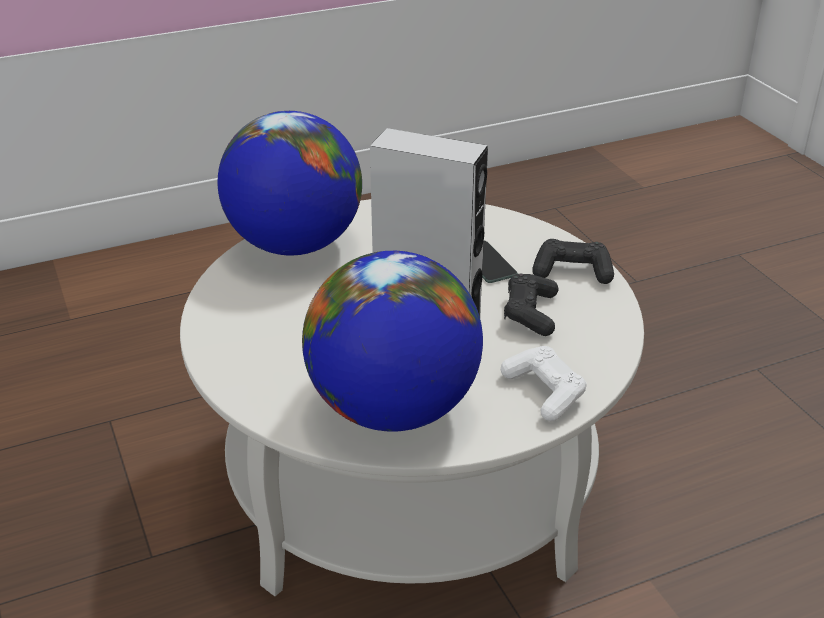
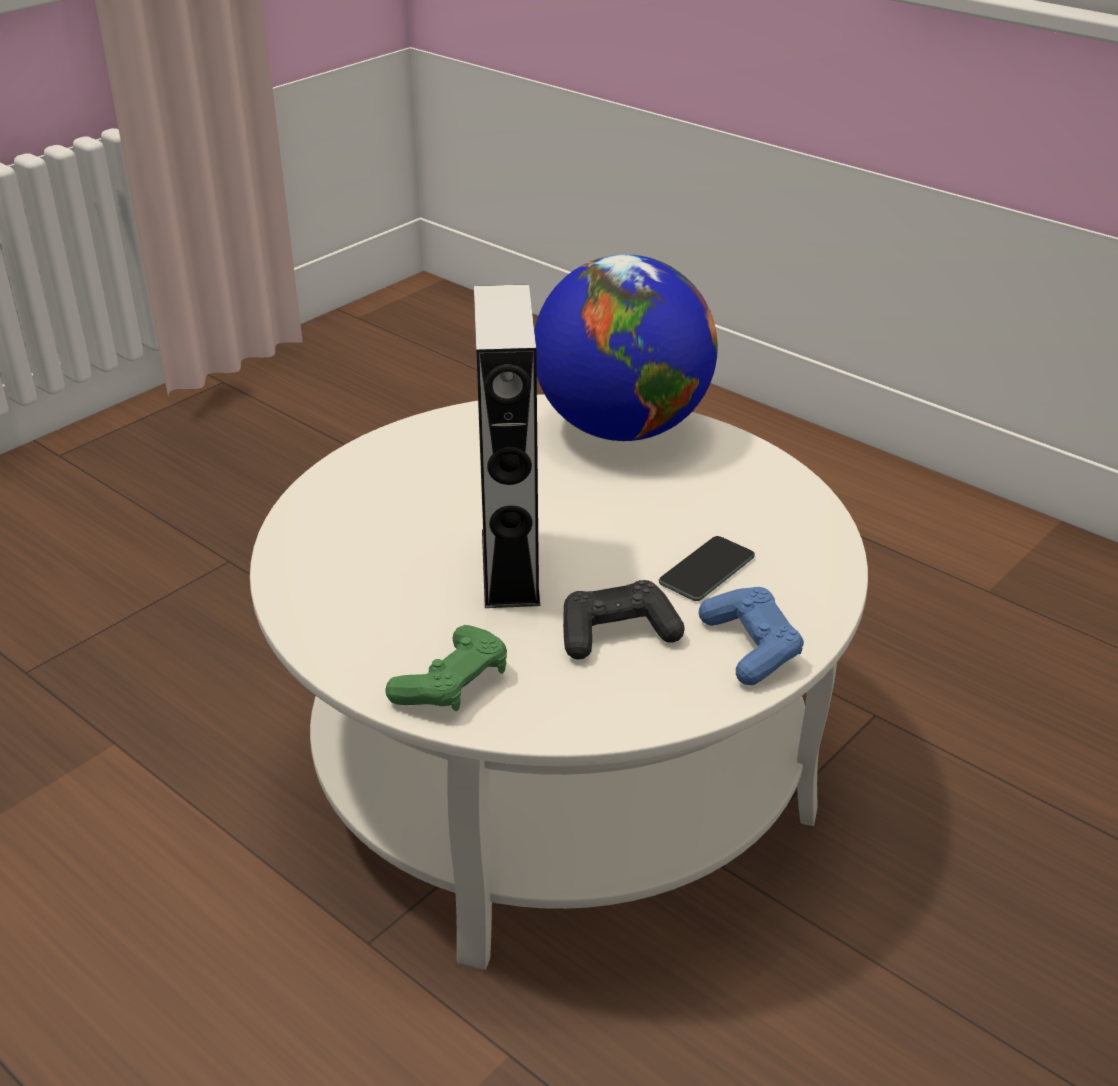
camera: 65 degrees right, 0 degrees up
(393, 409) = (353, 581): globe -> none
(544, 392) = (452, 684): white game controller -> green game controller
(572, 271) = (751, 647): black game controller -> blue game controller

